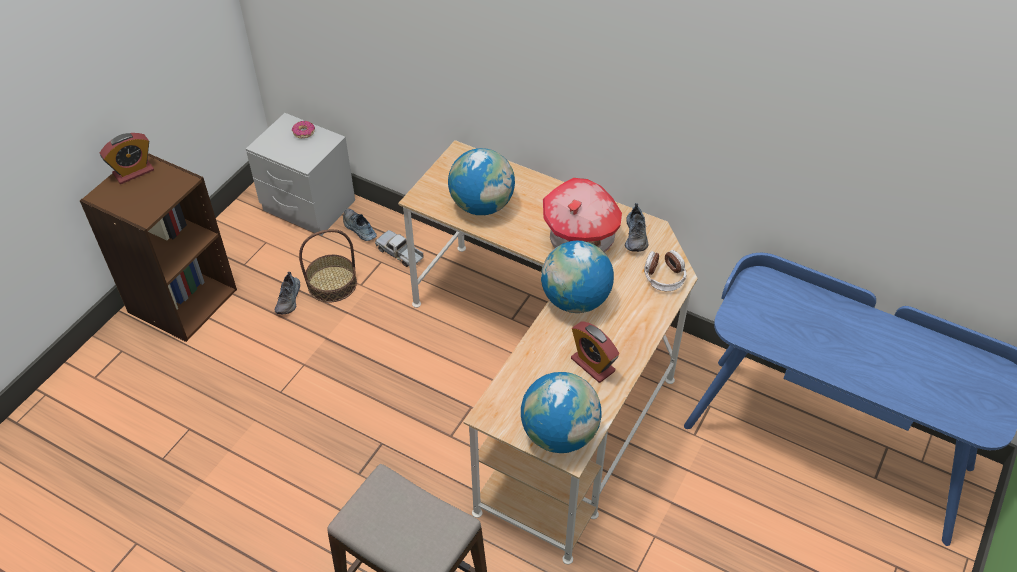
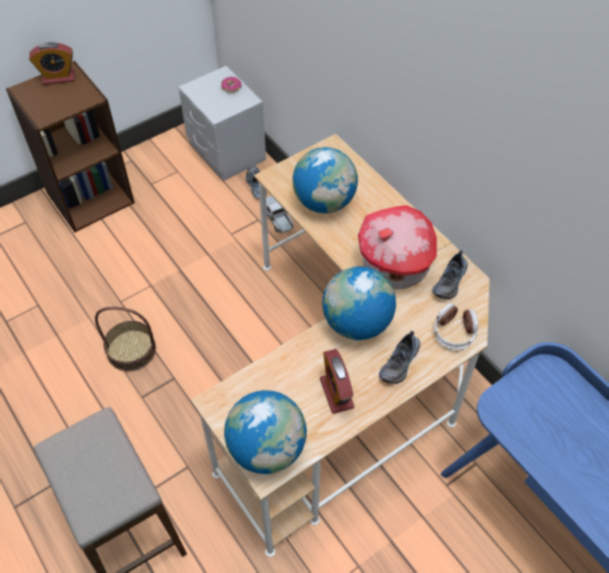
camera: 25 degrees right, 5 degrees up
(289, 299) = (169, 226): shoe -> shoe (400, 363)
(332, 283) = (209, 224): basket -> basket (131, 350)

